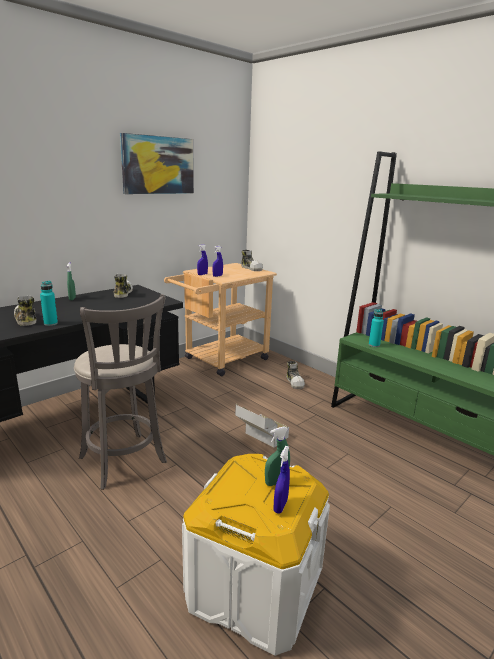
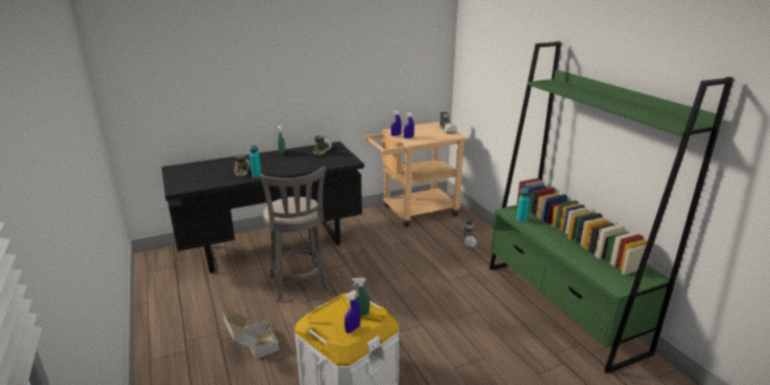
camera: 20 degrees right, 5 degrees up
(158, 165) = (361, 39): picture -> none
(260, 439) = (409, 286): cardboard box -> cardboard box (251, 347)

